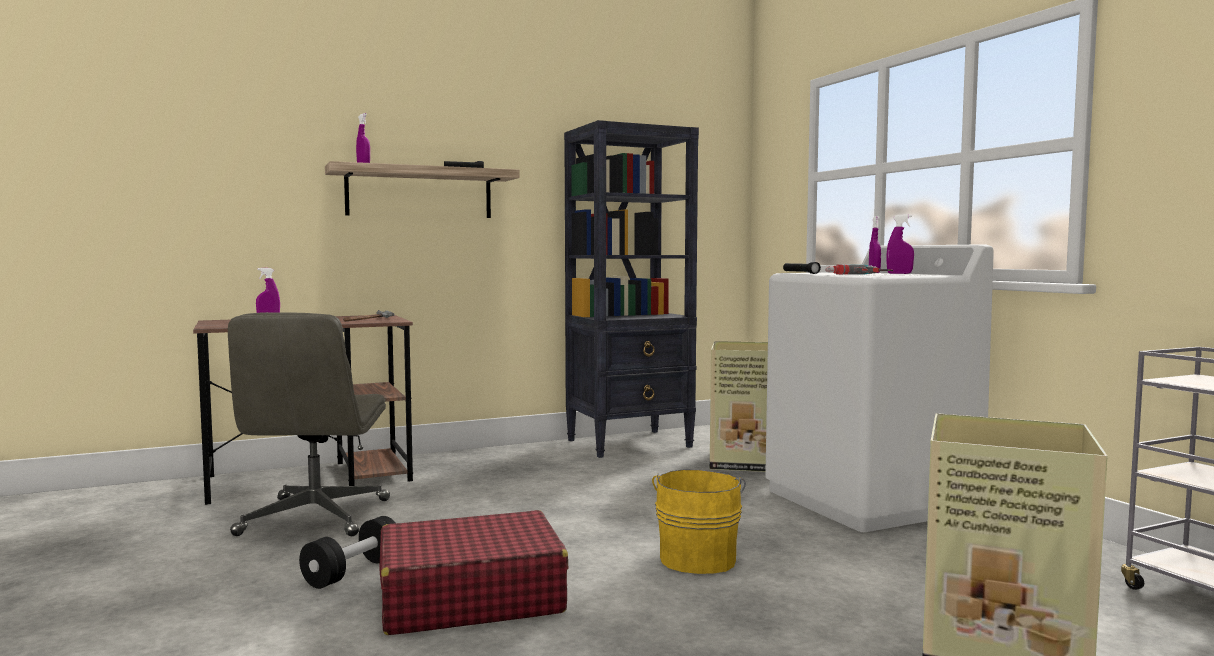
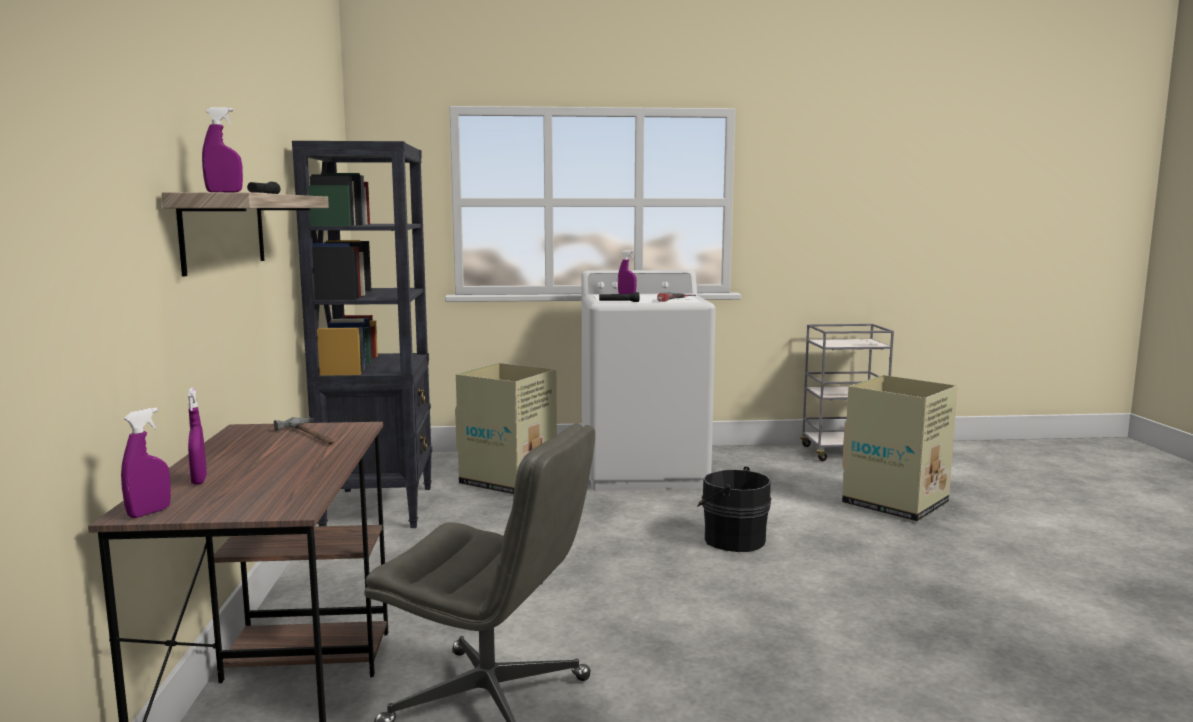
camera: 70 degrees left, 5 degrees up
(353, 572) = (700, 682): black dumbbell -> none
(469, 597) = (784, 629): red suitcase -> none
(698, 557) = (732, 539): yellow bucket -> black bucket
(899, 273) = (655, 295): purple spray bottle -> purple spray bottle (149, 512)

